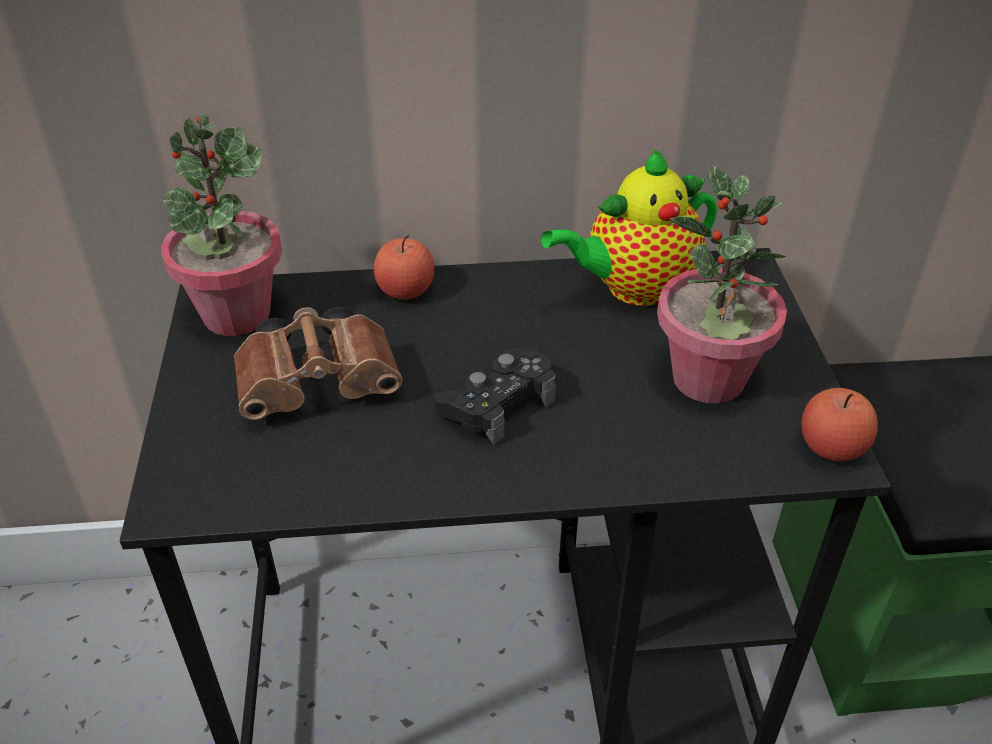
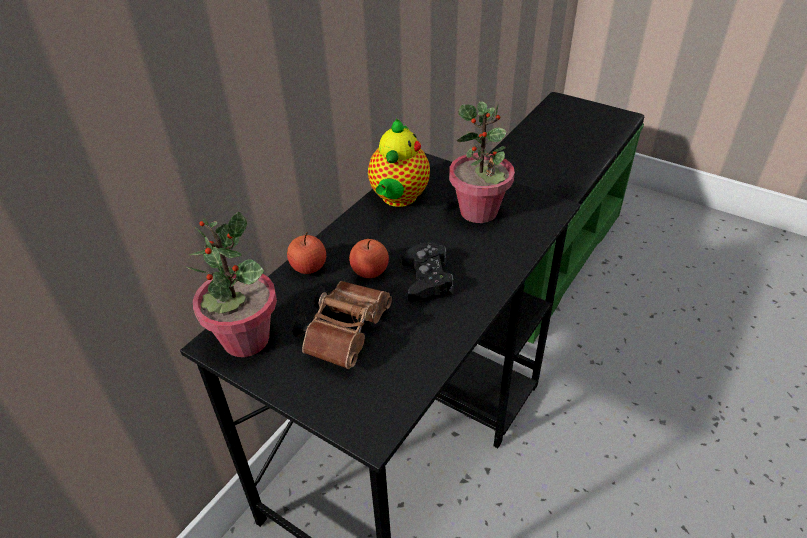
camera: 50 degrees left, 0 degrees up
(831, 447) = (548, 204): apple -> apple (370, 271)

